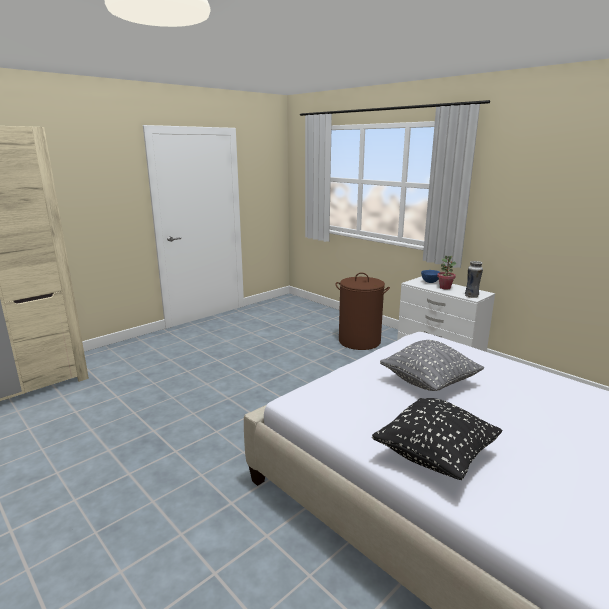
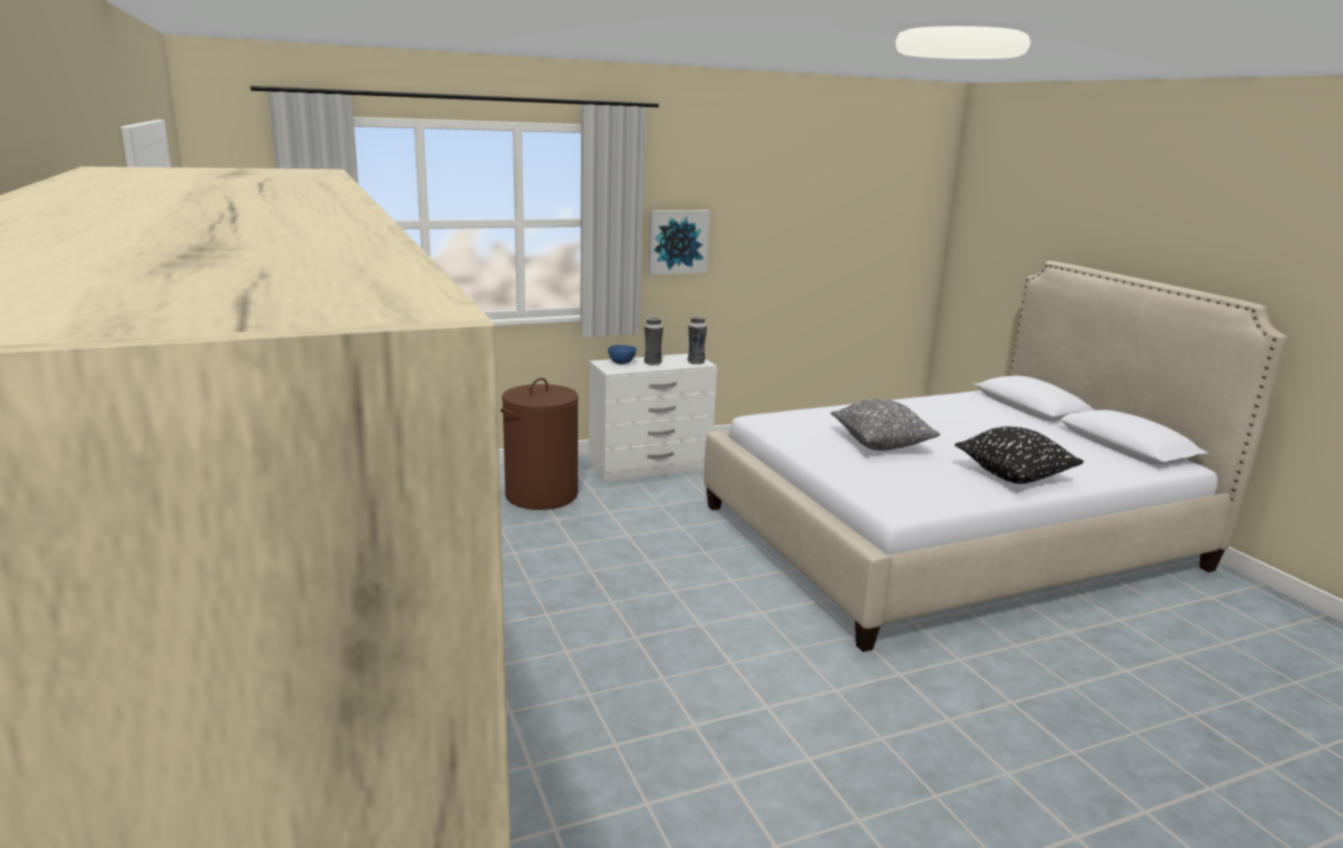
camera: 70 degrees left, 0 degrees up
(445, 287) = (652, 363): potted plant -> vase
(505, 207) = (677, 241): none -> picture

